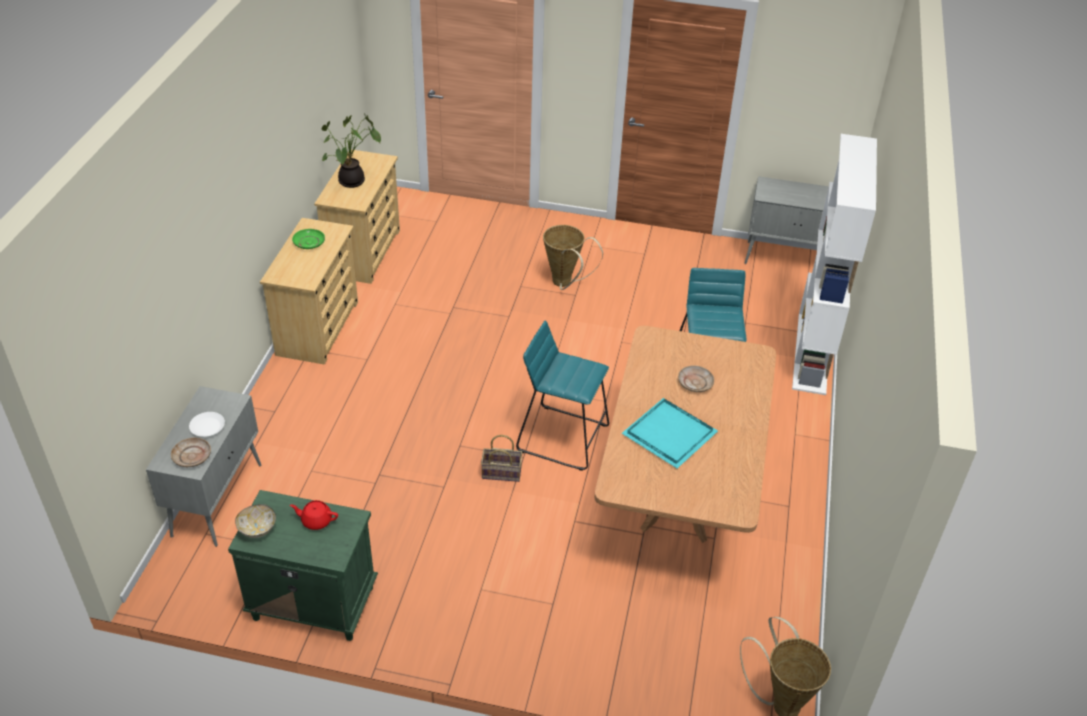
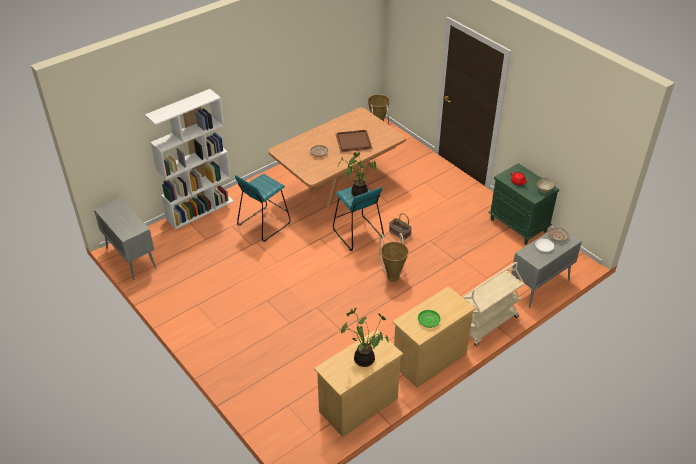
camera: 140 degrees left, 0 degrees up
(268, 403) = (487, 324): none -> beige cart
(565, 284) = (264, 310): basket -> basket (392, 275)
(572, 378) = (358, 192): none -> potted plant
(667, 434) = (354, 142): turquoise tray -> brown tray

